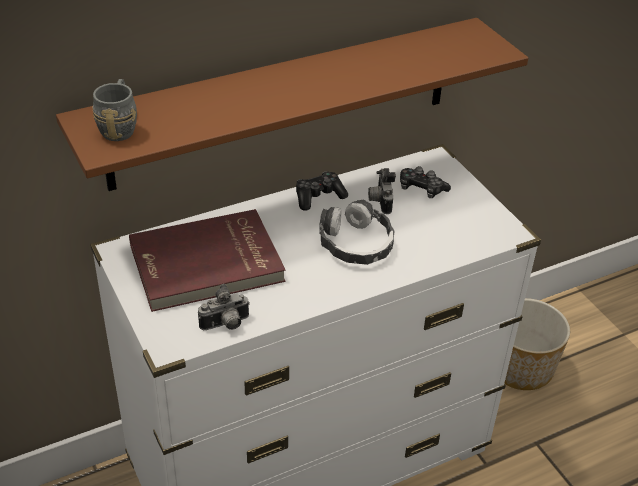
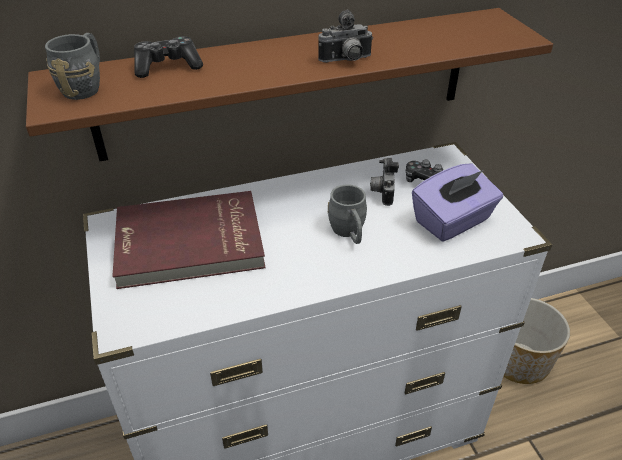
camera: 10 degrees right, 0 degrees up
(226, 325) = (189, 311): camera -> camera (346, 61)
(318, 197) = (321, 184): game controller -> game controller (167, 66)
(355, 243) = (349, 233): headphones -> grey mug
(450, 225) = (452, 221): none -> purple tissue box

